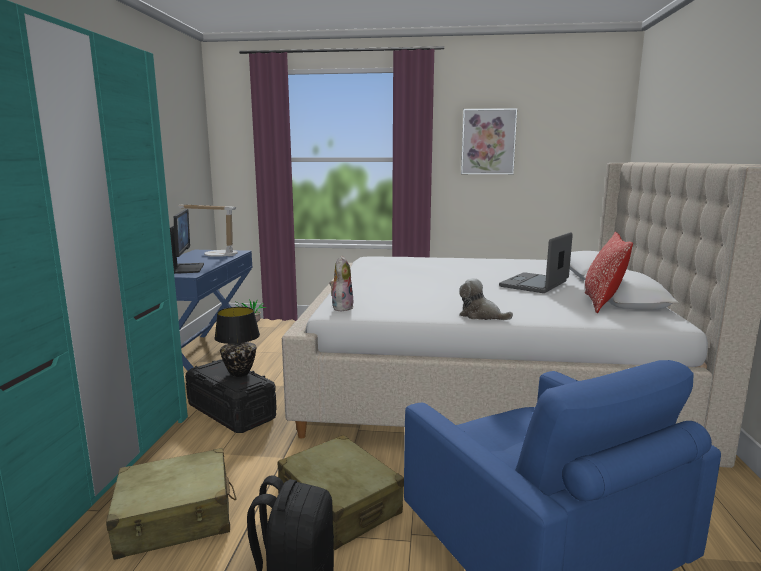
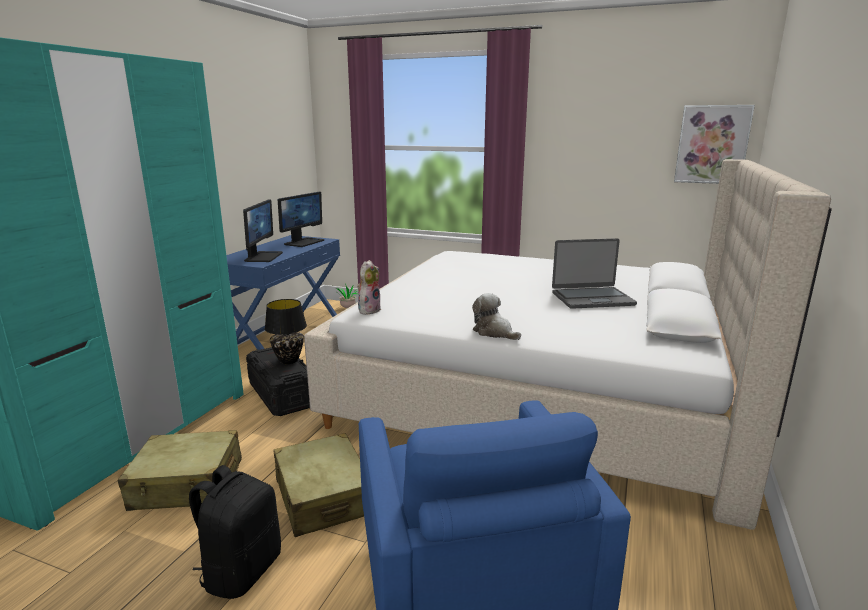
camera: 15 degrees right, 5 degrees up
(217, 254) = (304, 242): table lamp -> monitor
(488, 142) = (590, 131): picture -> picture (712, 144)
(535, 284) = (592, 298): laptop -> laptop turned 150 degrees counterclockwise
(602, 303) = (643, 329): pillow -> none

